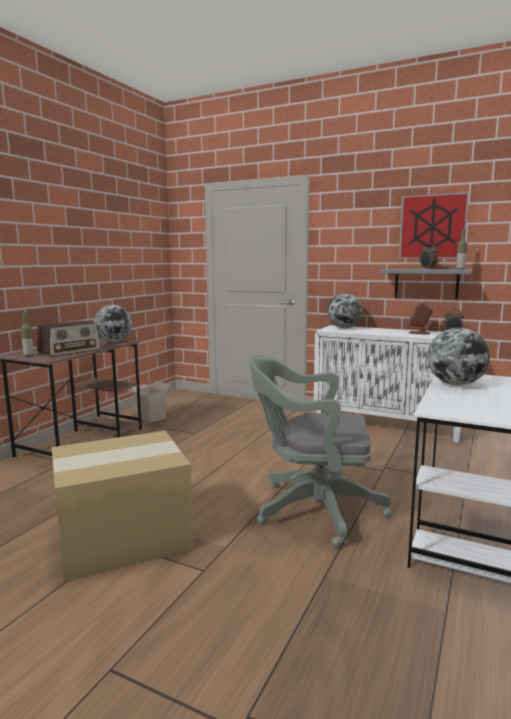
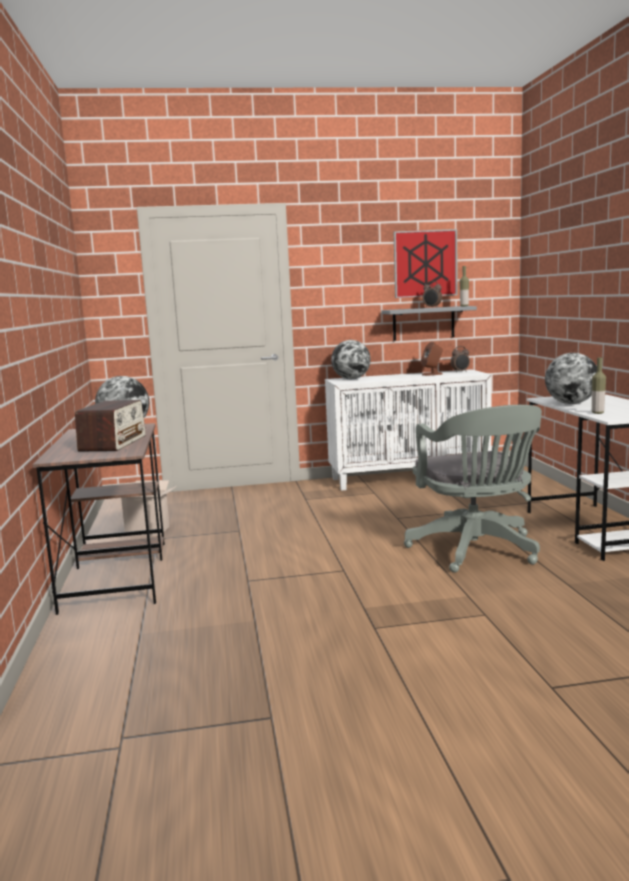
camera: 35 degrees left, 0 degrees up
(28, 355) = (79, 456): bottle -> bottle (597, 413)
(121, 537) = (367, 623): cardboard box -> none
(312, 509) = (476, 551): grey office chair -> grey office chair turned 75 degrees counterclockwise

